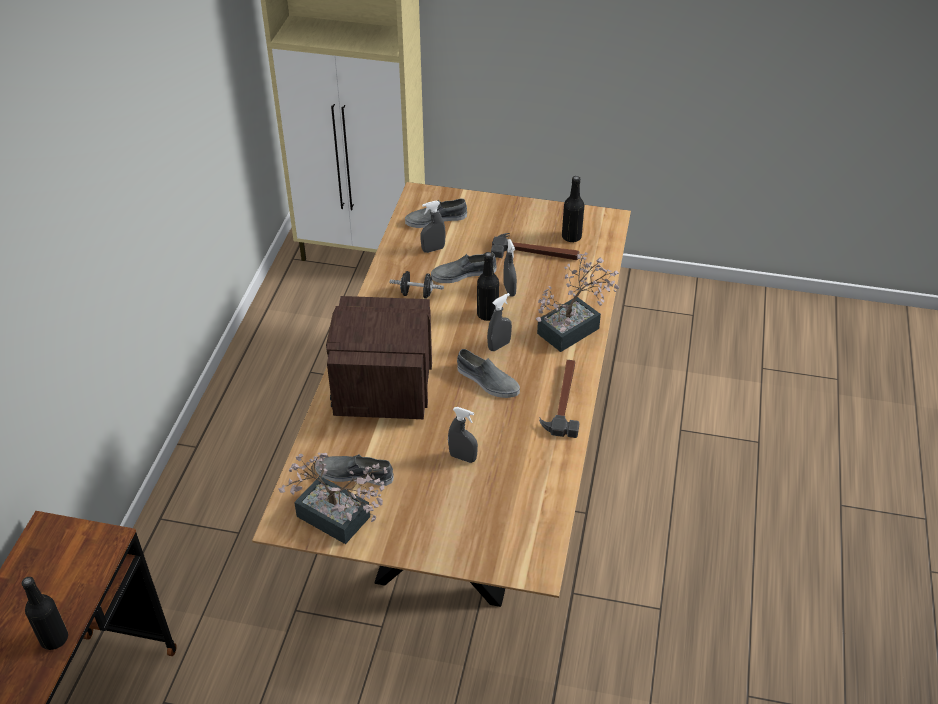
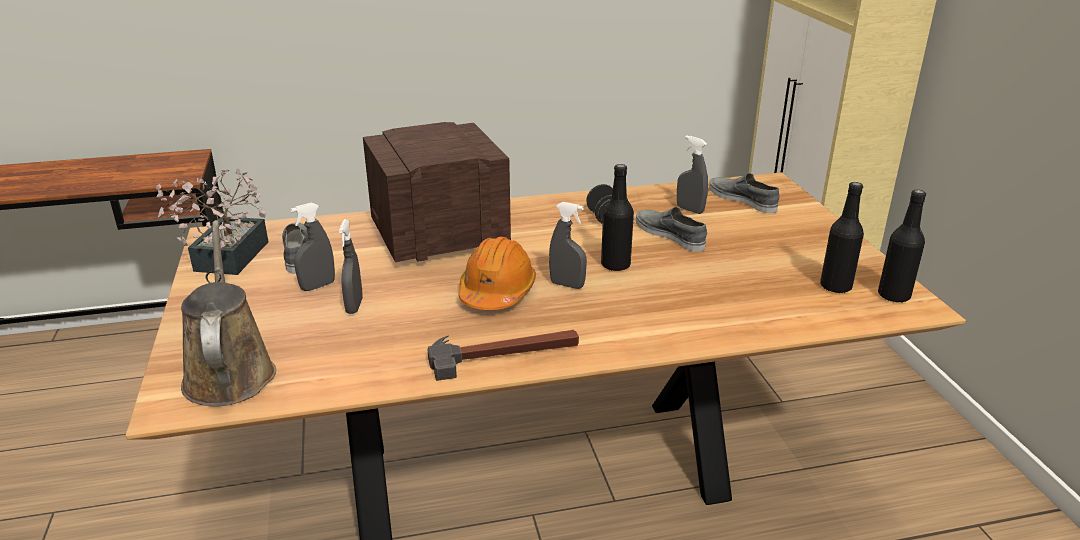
camera: 65 degrees right, 15 degrees down
(54, 638) = (69, 187): black bottle -> black bottle (894, 295)
(487, 381) = (497, 291): grey shoe -> orange hard hat
(509, 290) = (675, 268): grey spray bottle -> grey spray bottle (317, 286)
(513, 536) = (229, 372): none -> brown watering can
(535, 252) = (768, 269): hammer -> none
(574, 328) = (654, 330): potted plant -> none

